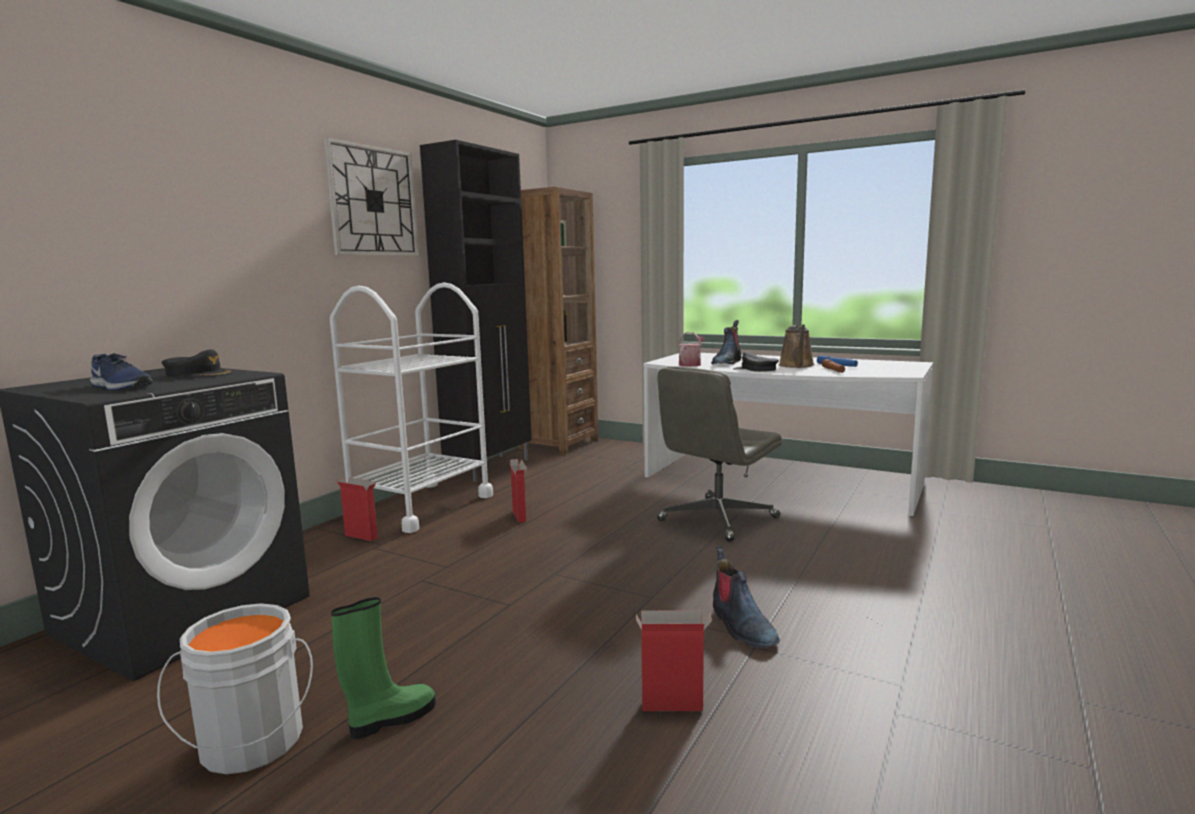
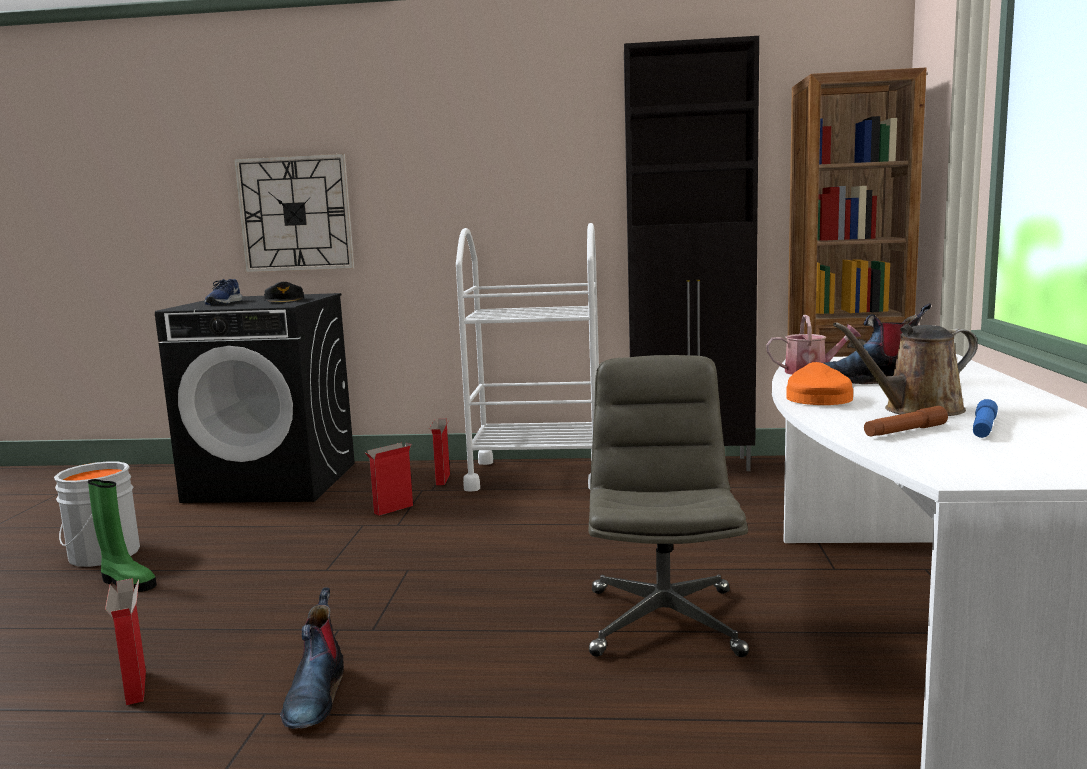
camera: 65 degrees right, 0 degrees up
(373, 201) = (549, 132): wall clock -> wall clock (295, 214)
(519, 516) = (552, 516): cardboard box -> cardboard box (392, 509)
(717, 519) = (663, 620): grey office chair -> grey office chair turned 75 degrees clockwise
(741, 626) = (315, 696): boot -> boot turned 45 degrees counterclockwise
(755, 369) = (817, 398): black cap -> orange cap

